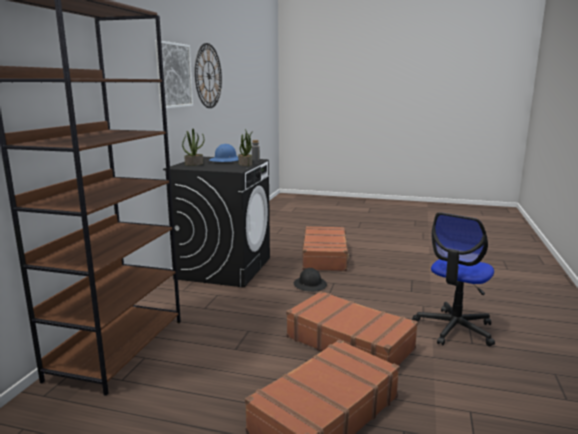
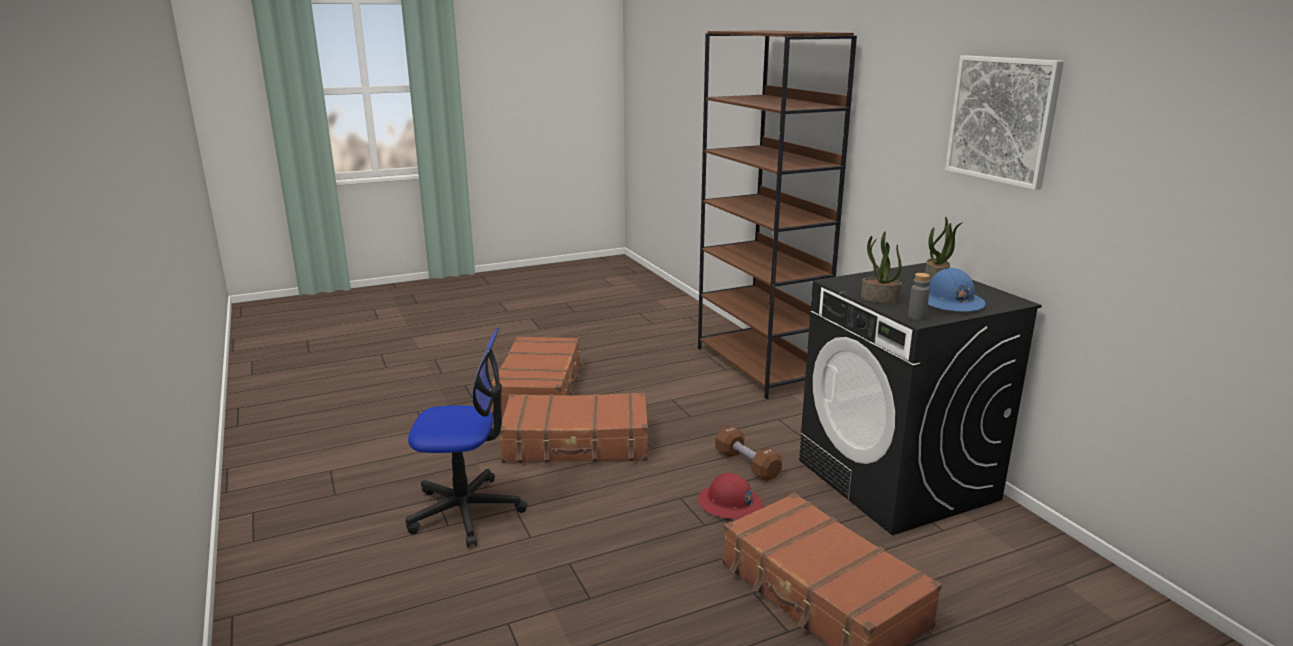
camera: 140 degrees right, 5 degrees up
(208, 76) = (1156, 140): wall clock -> none
(271, 295) = (747, 464): none -> brown dumbbell
(310, 285) = (730, 504): black hard hat -> red hard hat
(454, 329) = (466, 511): office chair -> office chair turned 90 degrees clockwise

